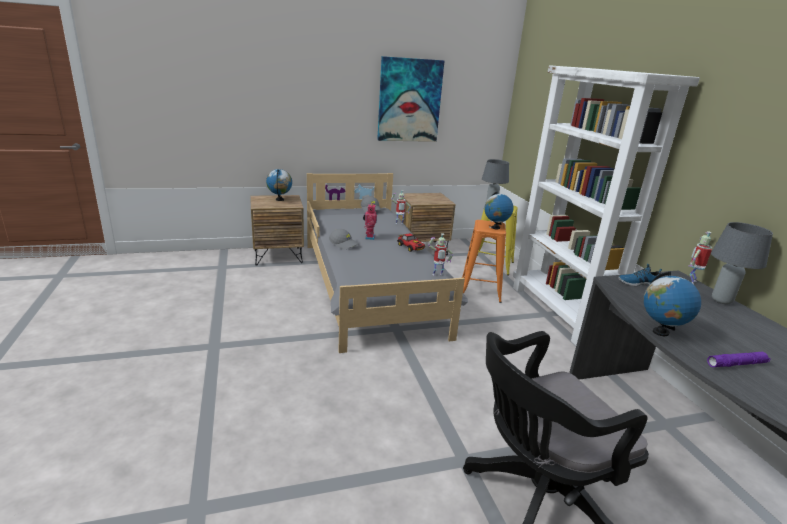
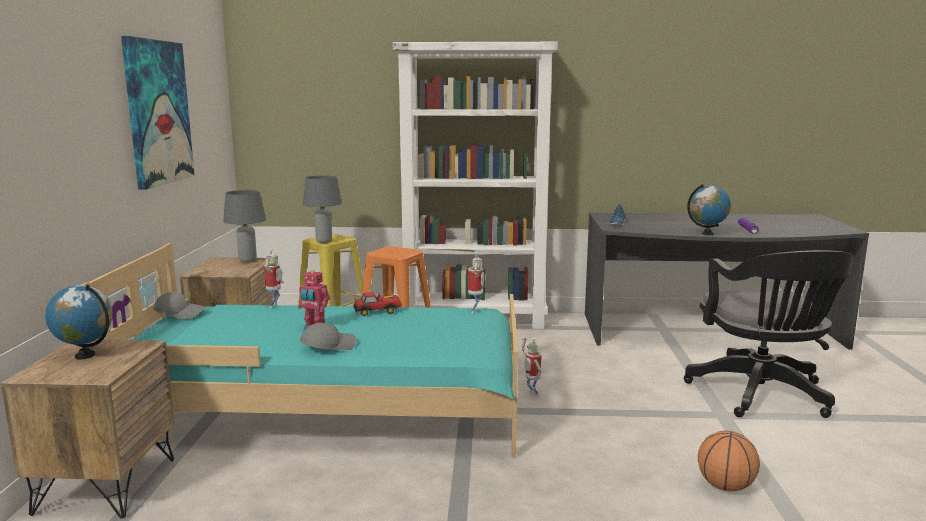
camera: 70 degrees left, 10 degrees down
(330, 453) = (725, 486): none -> basketball
(370, 286) = (329, 409): grey bed -> turquoise bed
(495, 228) = (403, 251): globe -> none
(691, 281) = (613, 214): toy robot -> toy robot (532, 394)
(722, 301) = (648, 215): grey table lamp -> grey table lamp (248, 260)

